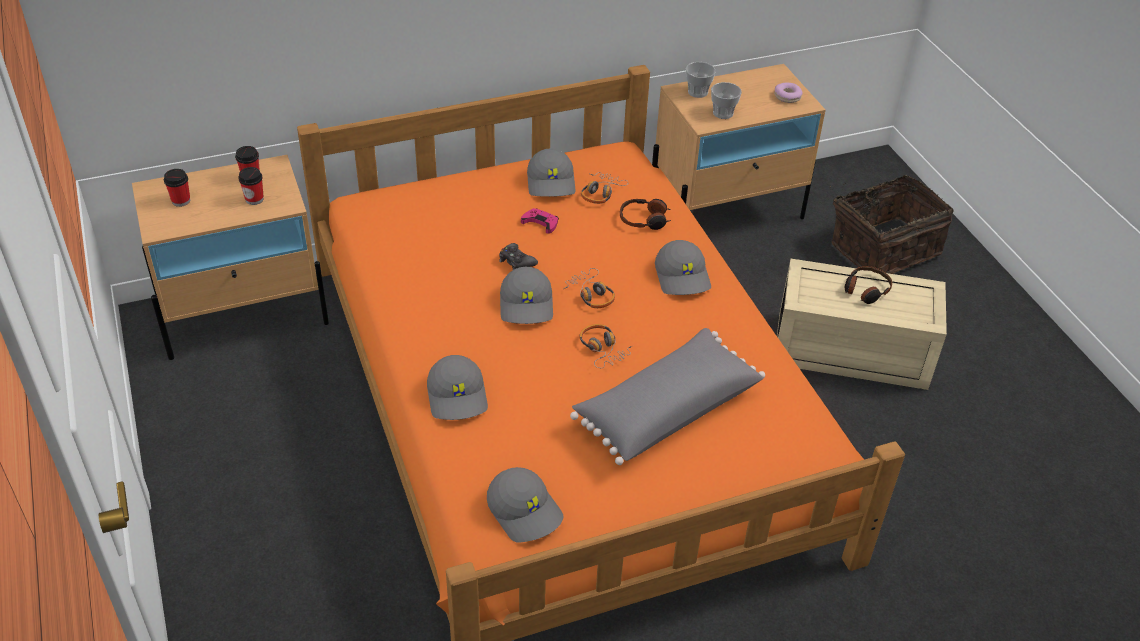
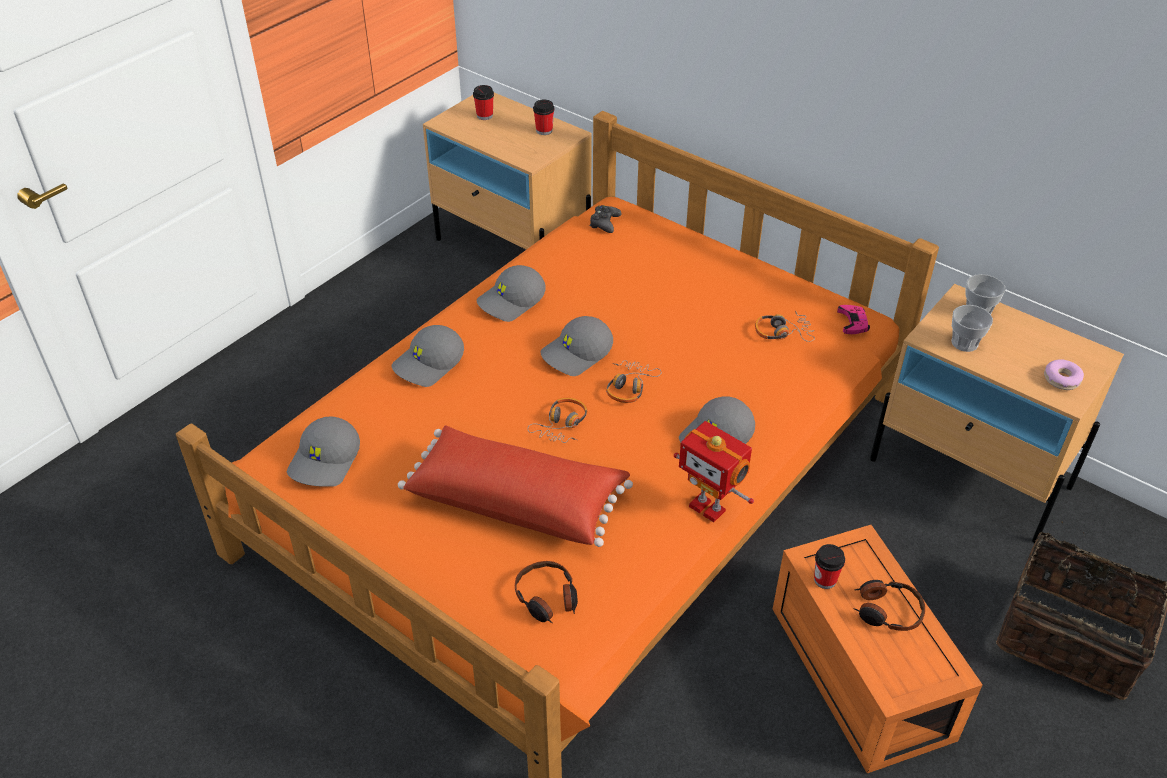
camera: 60 degrees right, 0 degrees up
(254, 199) = (520, 144): cup -> cup (825, 580)
(516, 262) = (627, 323): black game controller -> black game controller (604, 223)
(540, 223) = (696, 314): pink game controller -> pink game controller (853, 322)
(552, 182) = (761, 296): grey cap -> grey cap (511, 301)
(644, 220) = (775, 377): headphones -> headphones (547, 598)
(665, 409) = (517, 500): grey pillow -> red pillow
(746, 313) = (708, 507): none -> toy robot
(849, 352) = (856, 670): beige storage box -> orange storage box

